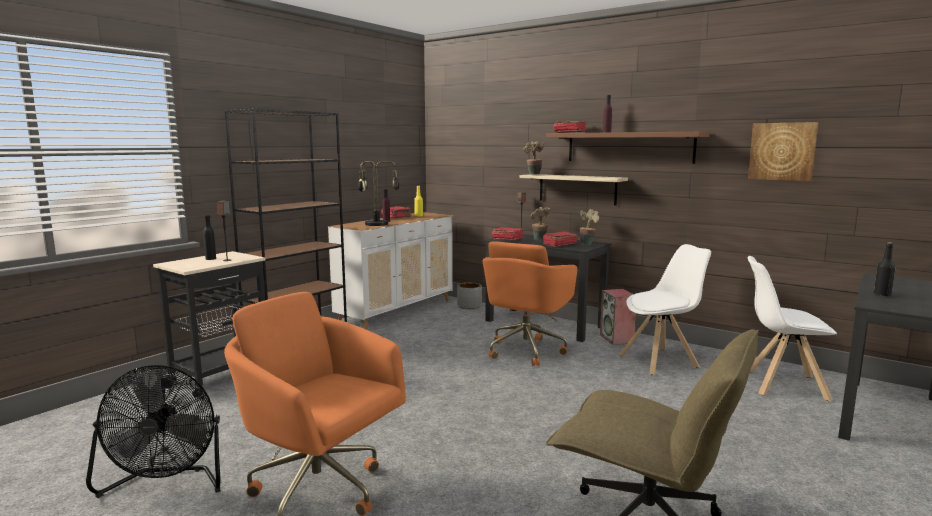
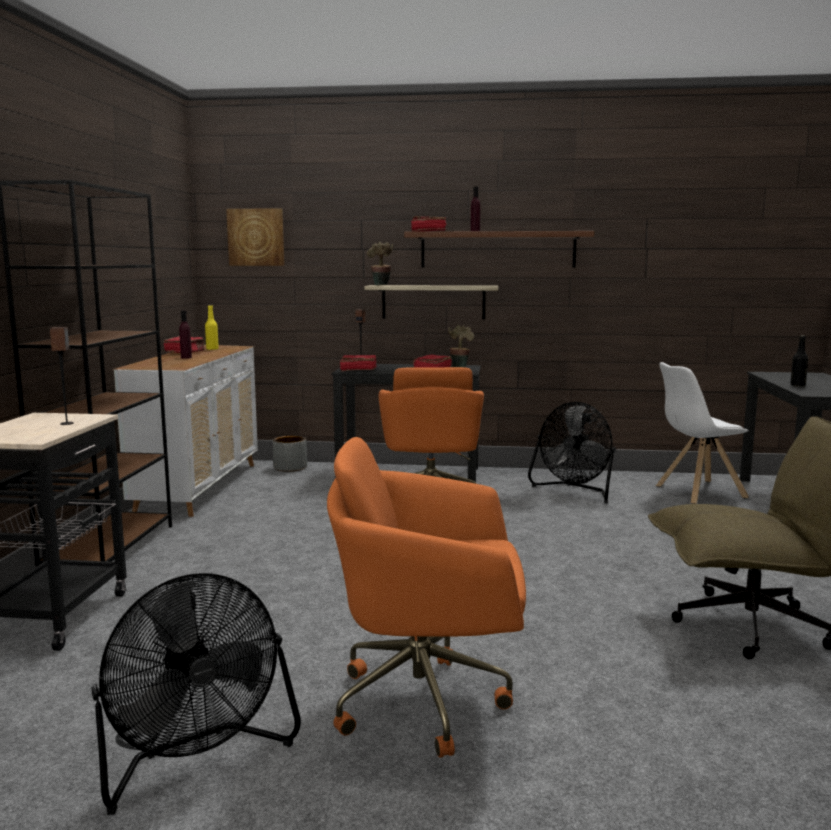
camera: 30 degrees left, 0 degrees up
(210, 259) = (30, 424): black bottle -> none
(376, 224) = (182, 361): table lamp -> none
(539, 239) = (396, 367): potted plant -> none
(617, 339) = (505, 477): speaker -> none
(661, 360) = (574, 490): white chair -> black fan
(782, 151) = (664, 253): picture -> picture (256, 237)

